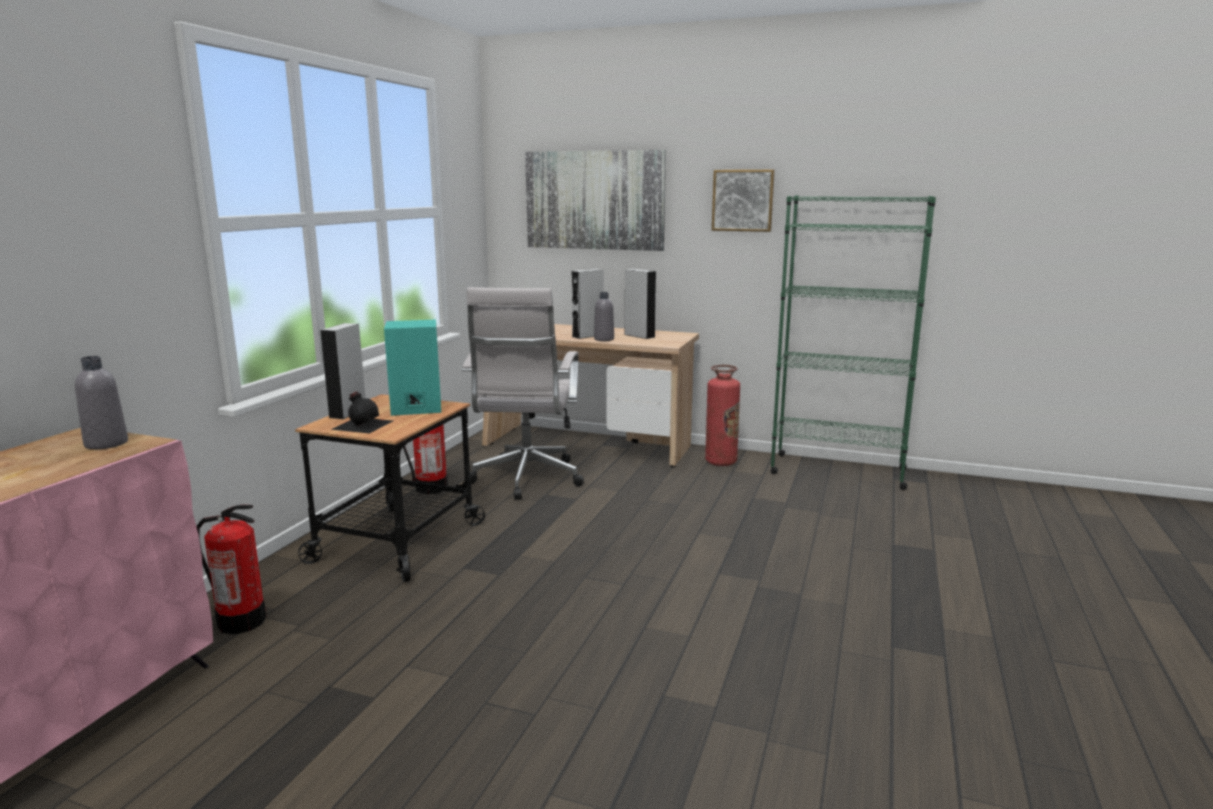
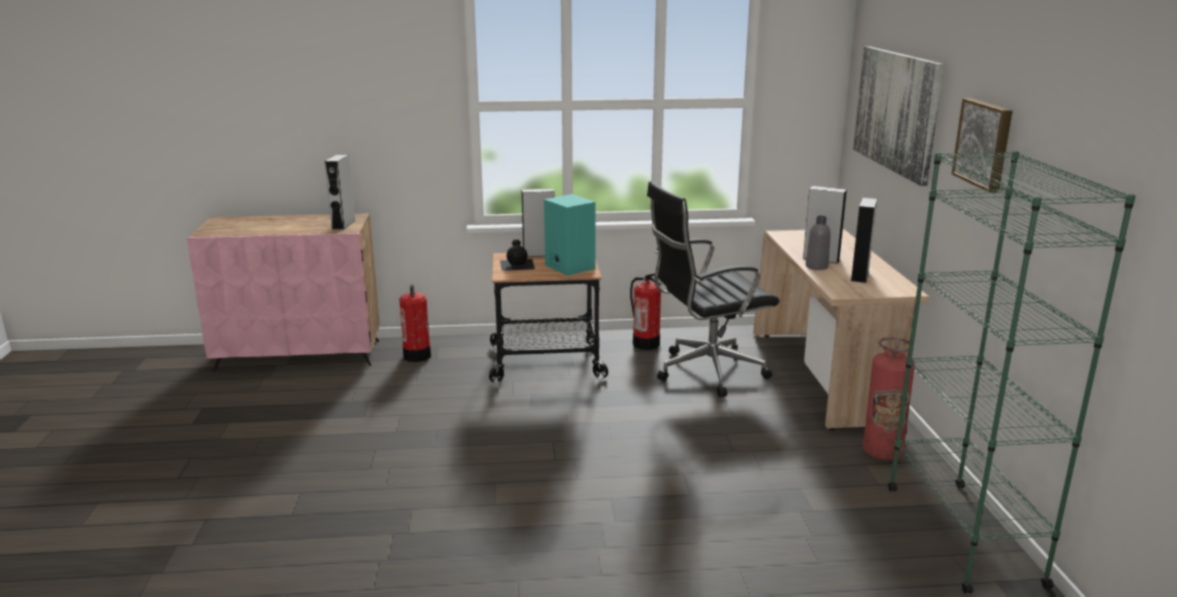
camera: 65 degrees right, 5 degrees up
(106, 444) = (343, 224): grey bottle -> grey speaker
(526, 480) = (705, 372): white office chair -> black office chair

